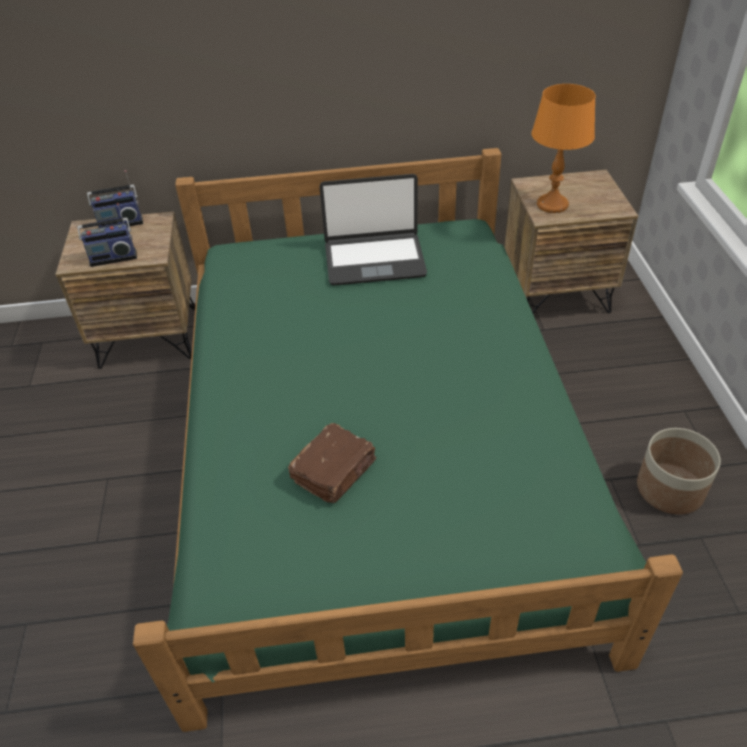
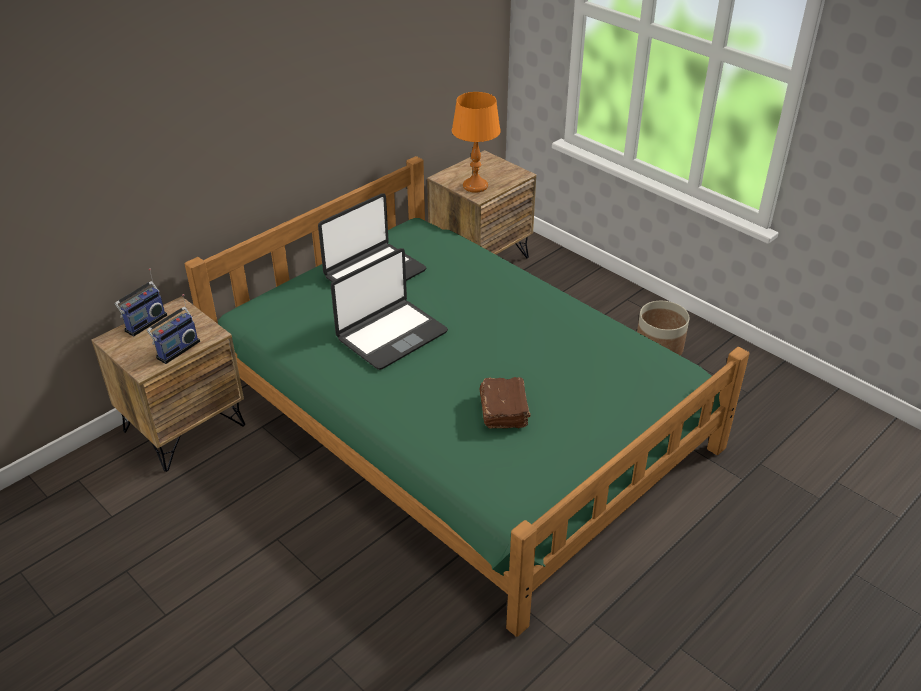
camera: 40 degrees left, 5 degrees down
(320, 329) = (391, 335): none -> laptop

